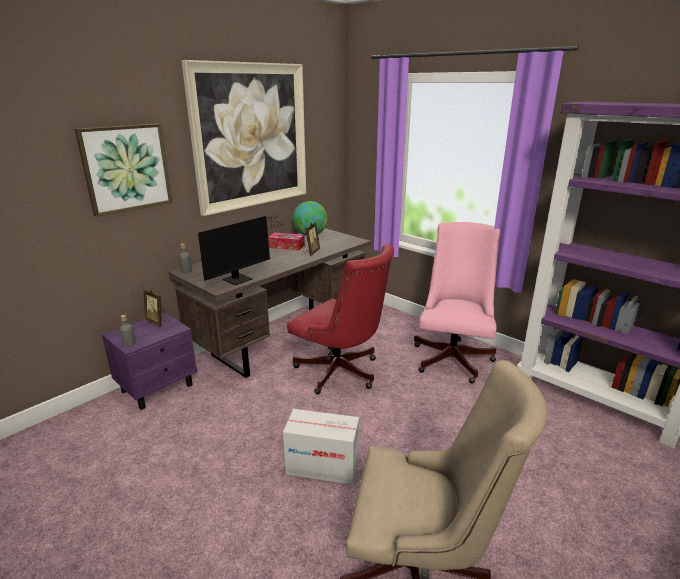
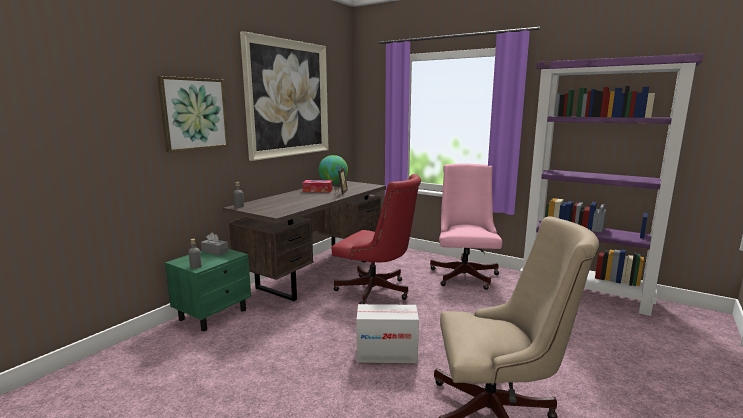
camera: 10 degrees left, 10 degrees down
(158, 322) = (215, 251): picture frame -> grey tissue box
(158, 387) = (214, 314): purple nightstand -> green nightstand
(241, 278) = (292, 208): monitor -> none

